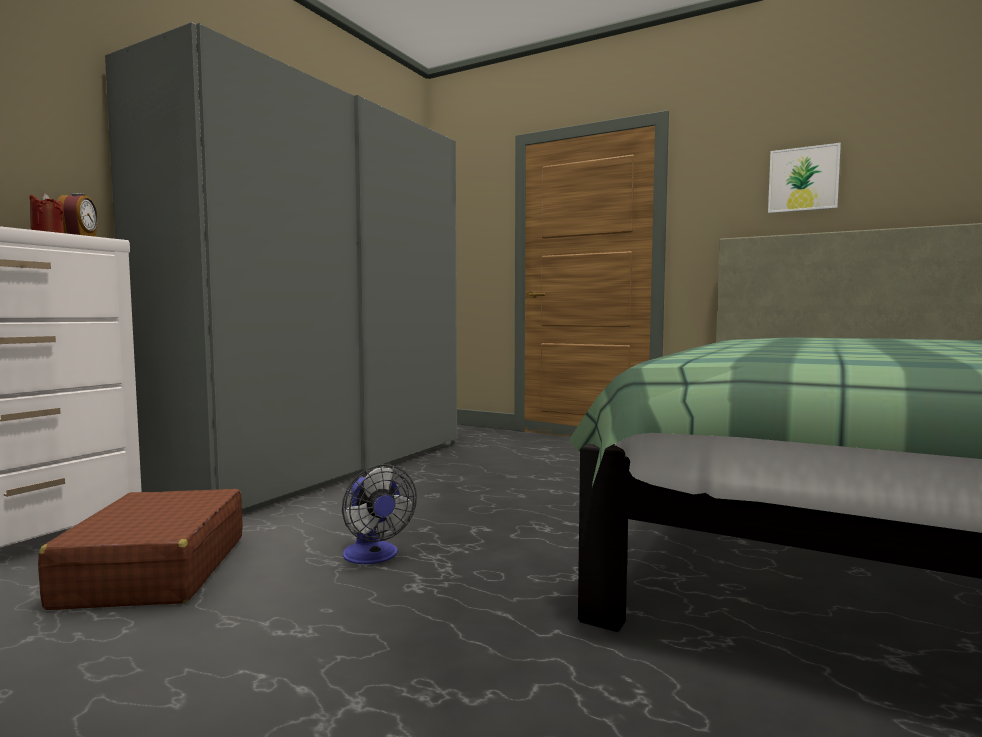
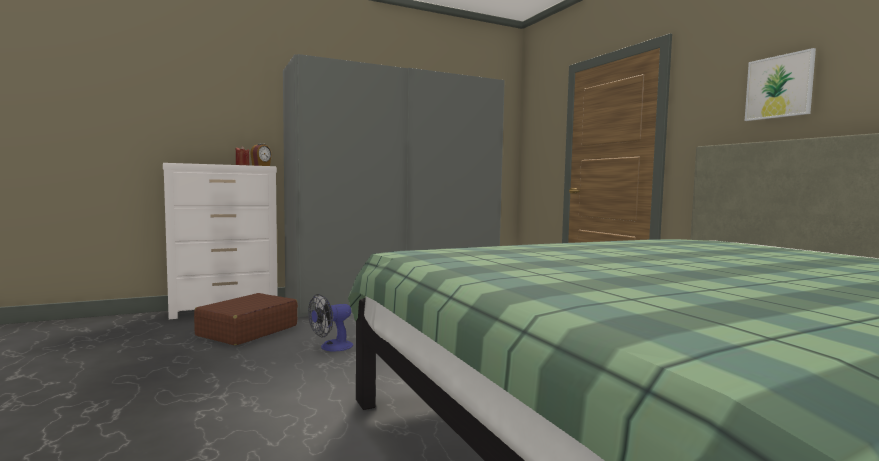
camera: 35 degrees right, 0 degrees up
(374, 556) = (331, 347): fan -> fan turned 45 degrees clockwise

